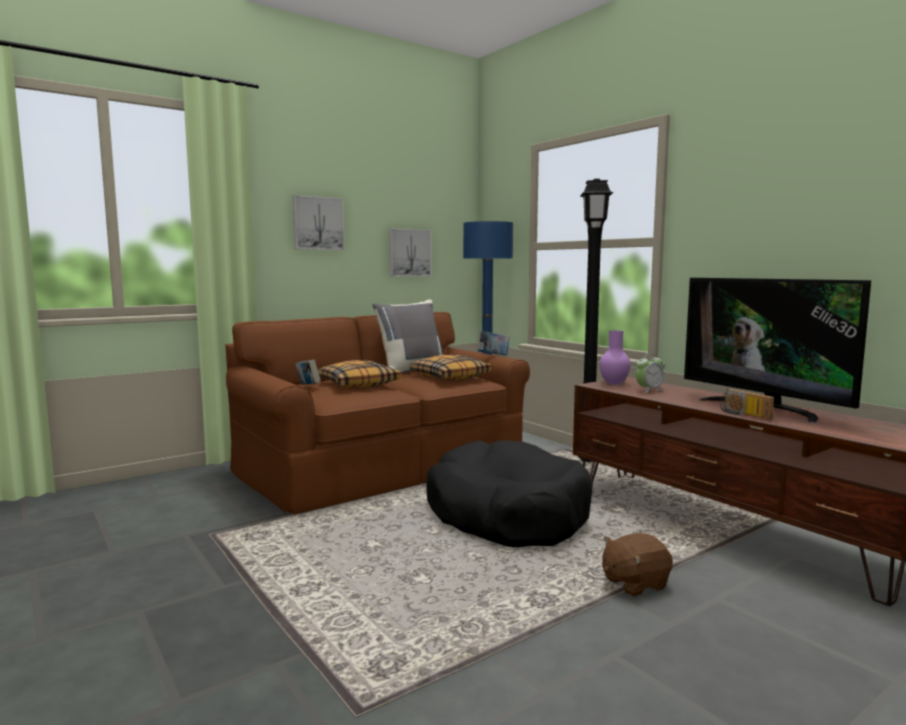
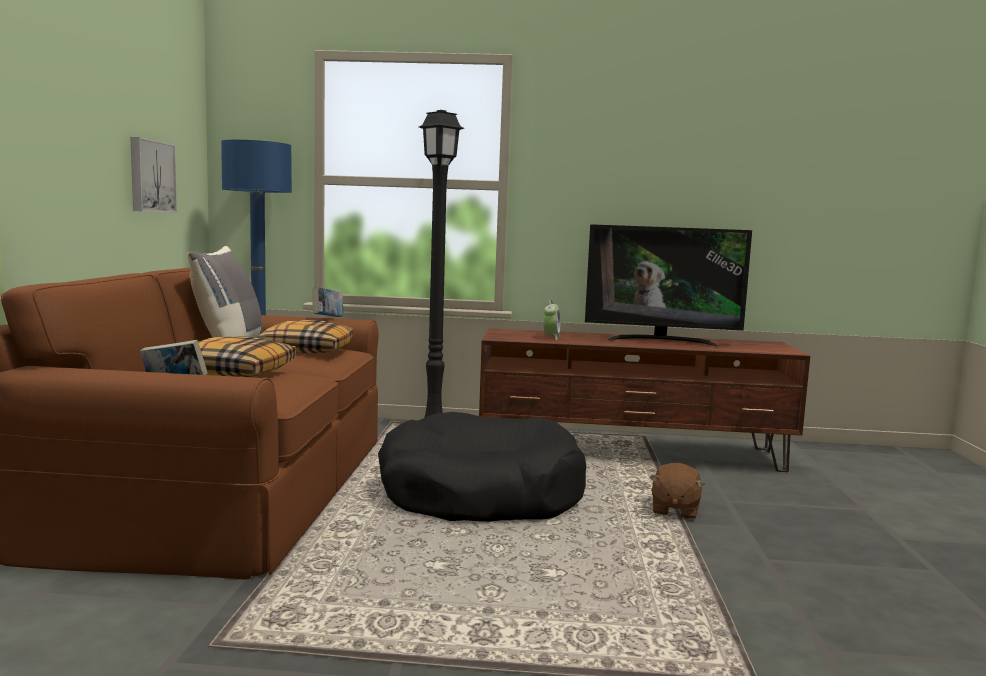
camera: 50 degrees left, 0 degrees up
(317, 223) = (53, 116): picture -> none
(613, 384) = (506, 335): purple vase -> none
(743, 414) = (669, 347): radio -> none

